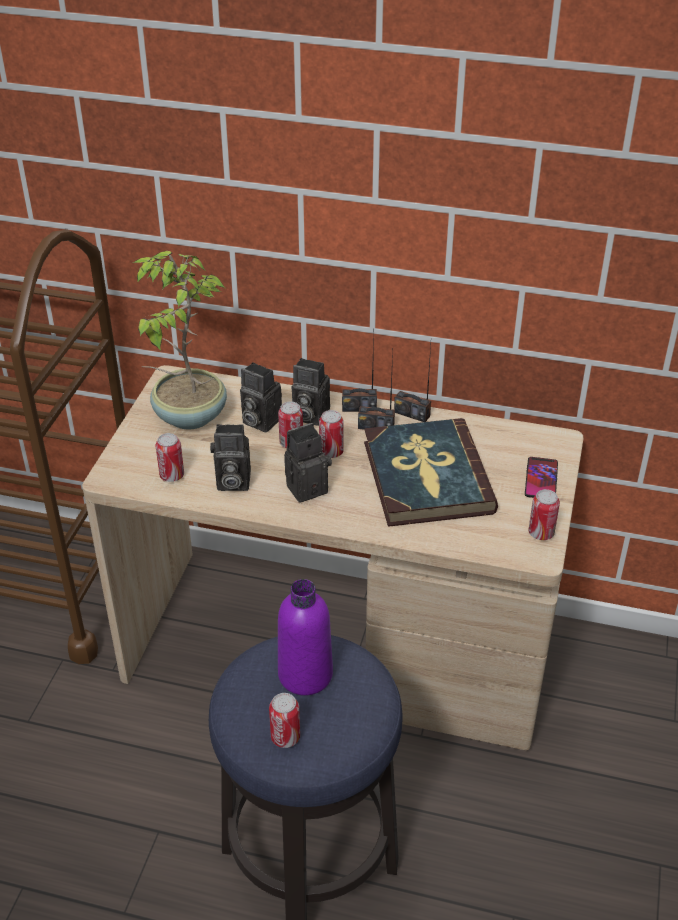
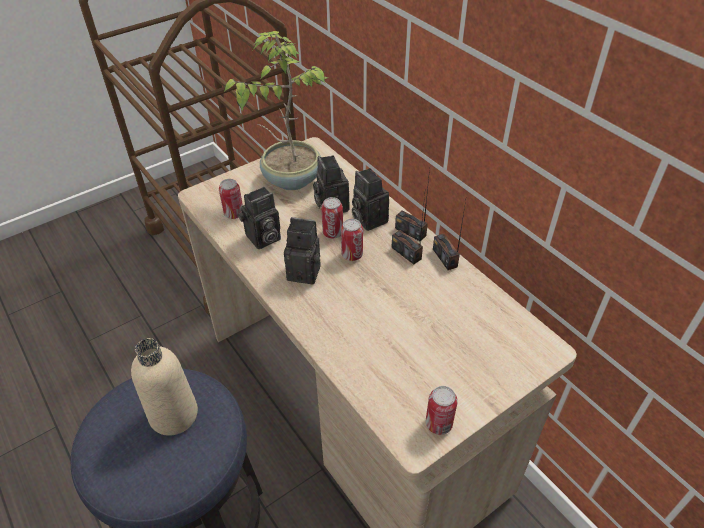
camera: 40 degrees right, 5 degrees up
(231, 482) = (263, 239): camera -> camera turned 75 degrees counterclockwise
(285, 737) = (109, 453): can -> none
(305, 675) = (174, 414): purple bottle -> beige bottle
(426, 477) = (399, 315): book -> none
(541, 479) = (492, 375): phone -> none

